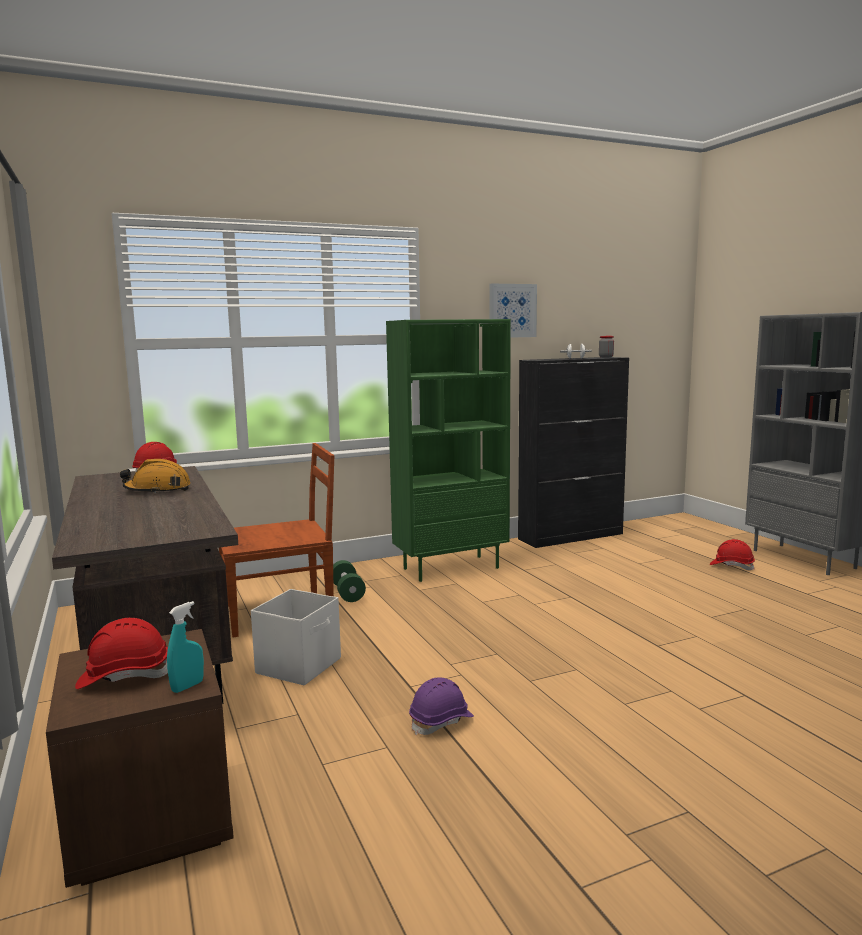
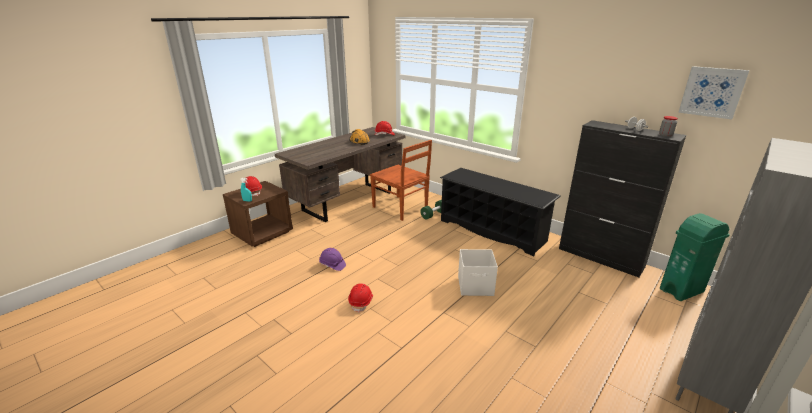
camera: 65 degrees right, 15 degrees up
(300, 665) = (358, 226): white storage box -> white storage box (476, 286)
(451, 568) = (492, 230): green bookcase -> black shoe rack
(512, 310) = (597, 82): picture -> picture (712, 92)
(655, 527) = (682, 290): none -> green trash can
(731, 566) = (627, 337): red hard hat -> red hard hat (361, 302)

